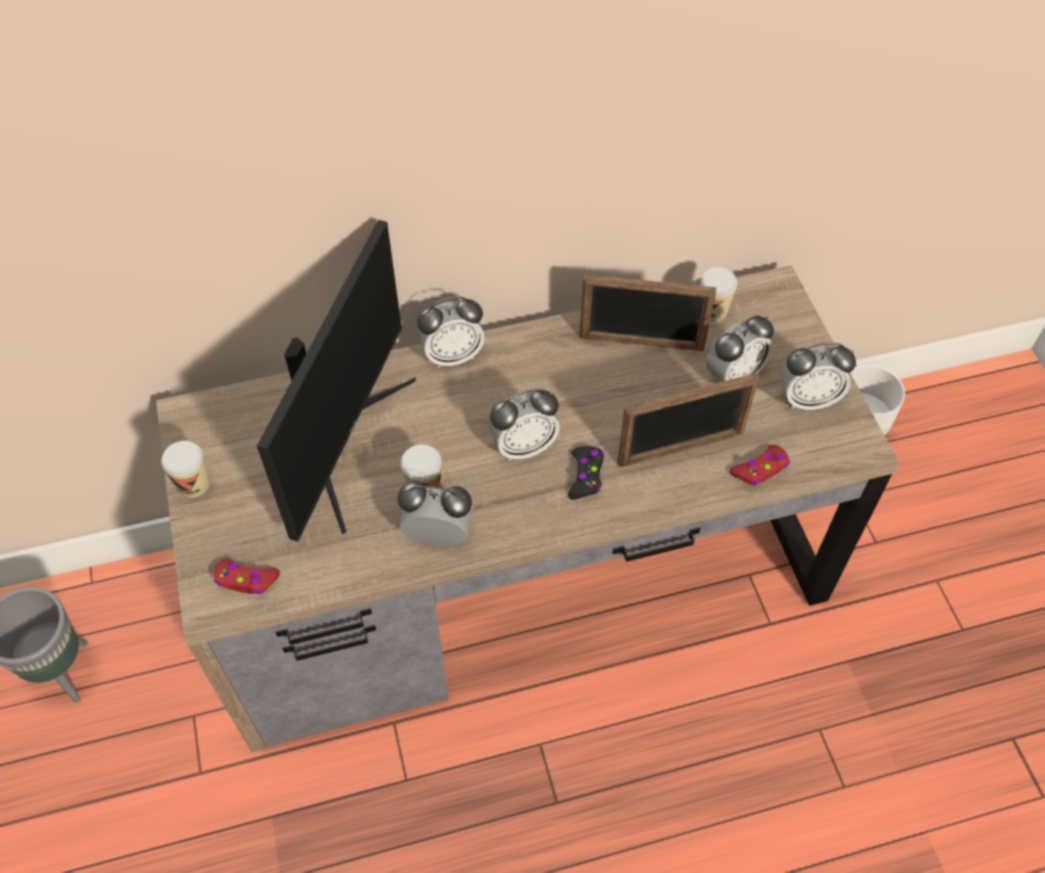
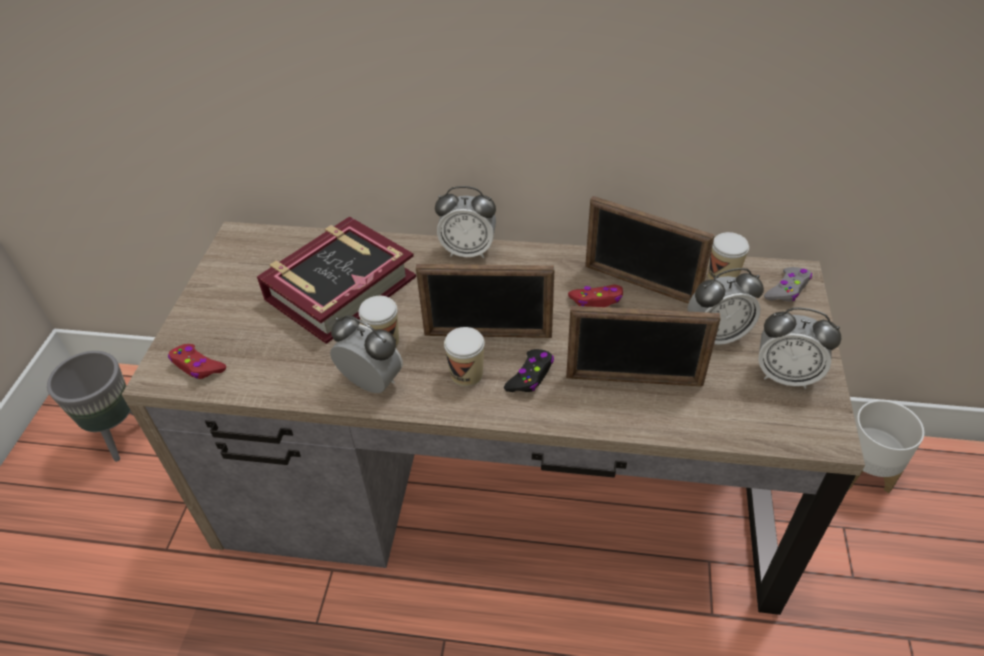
camera: 25 degrees right, 10 degrees down
(193, 484) = (209, 285): cup -> cup (466, 374)
(342, 441) = (340, 288): monitor -> book
(523, 446) = (488, 335): alarm clock -> picture frame
(760, 469) = (706, 423): red game controller -> red game controller (597, 300)
(775, 306) = (787, 290): none -> grey game controller

